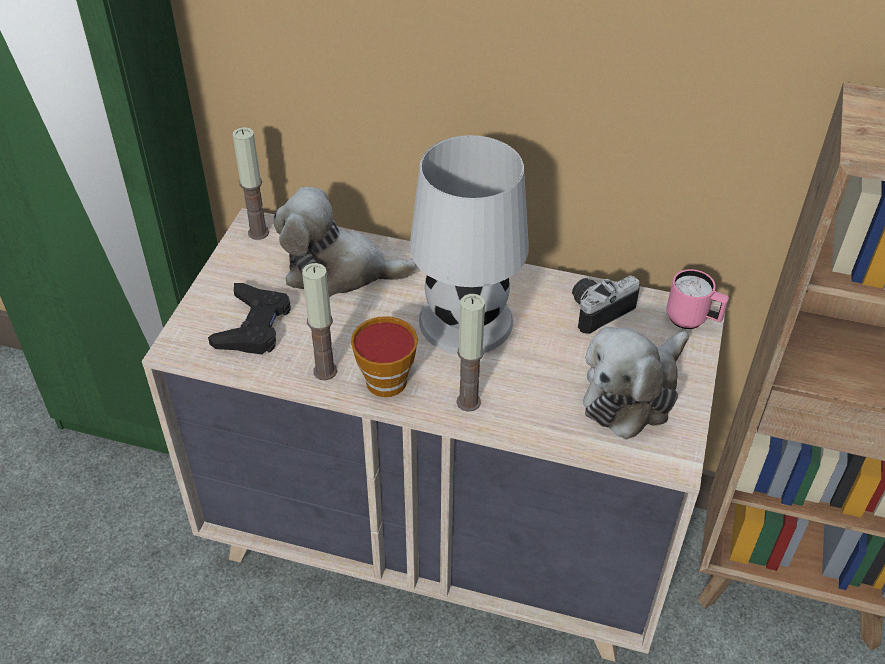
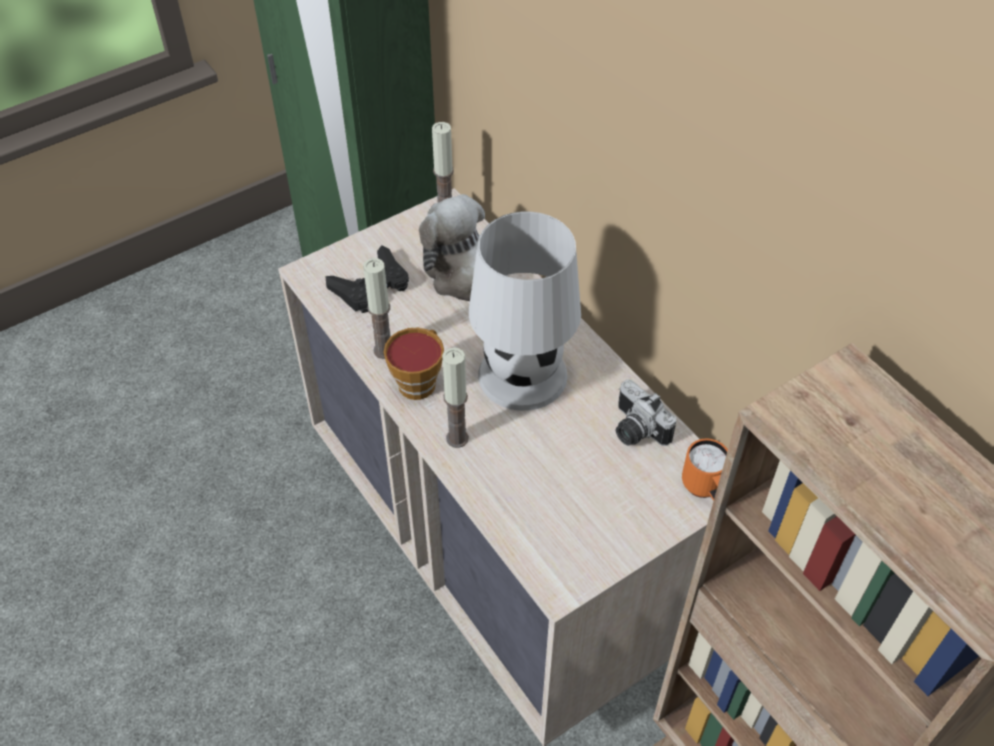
camera: 40 degrees right, 5 degrees up
(597, 309) = (635, 430): camera -> camera turned 135 degrees counterclockwise
(632, 393) = (587, 514): plush toy -> none
(692, 320) = (705, 490): pink mug -> orange mug

